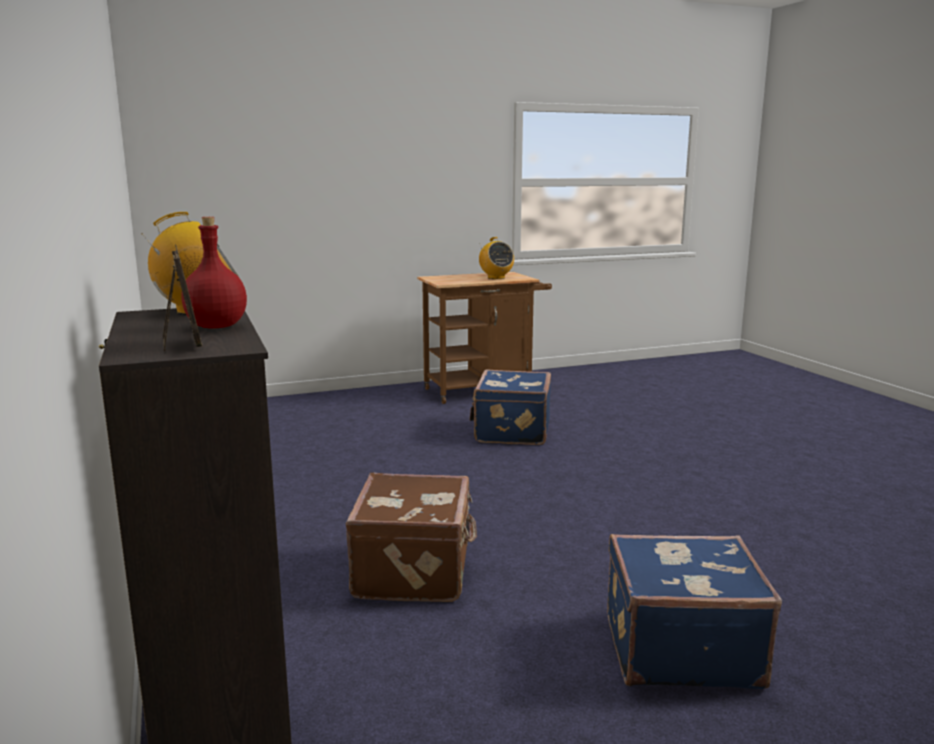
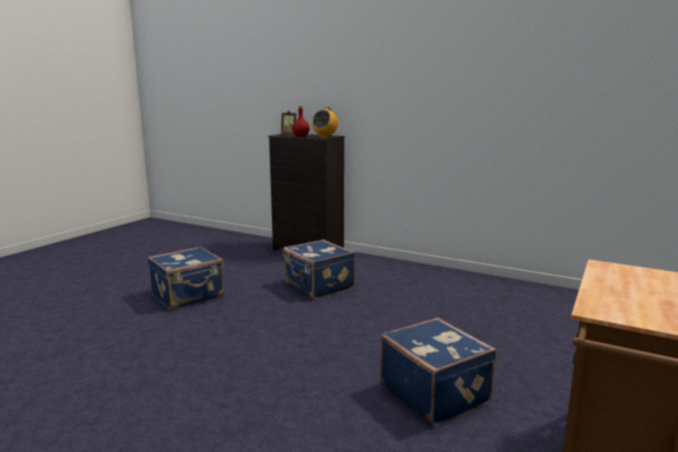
camera: 140 degrees right, 0 degrees up
(415, 571) = (318, 287): brown suitcase -> blue suitcase
(496, 278) = (622, 299): radio -> none

